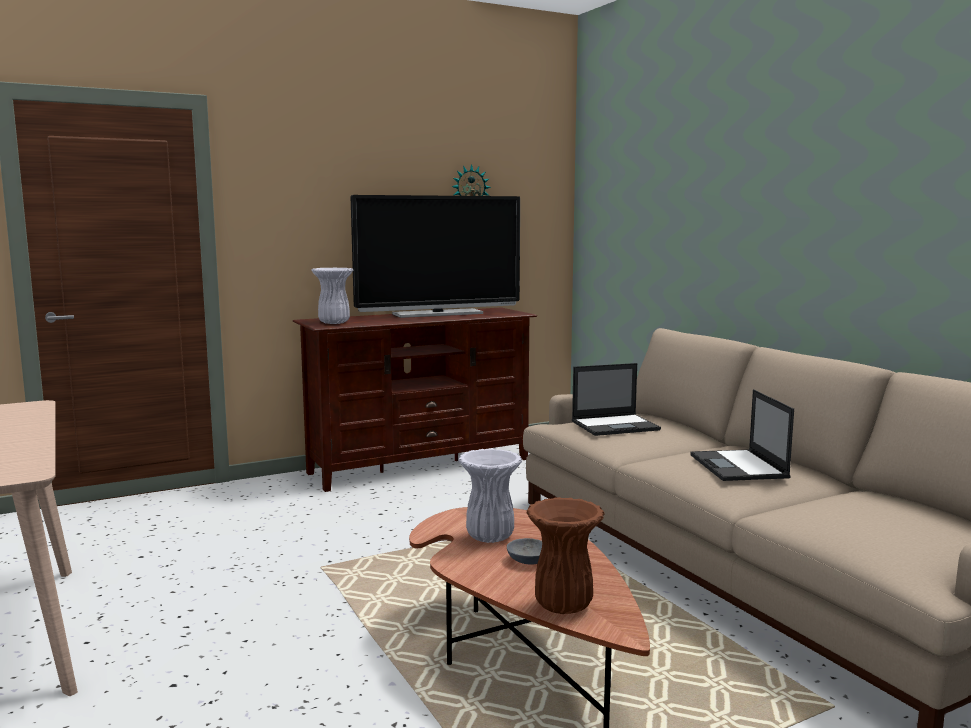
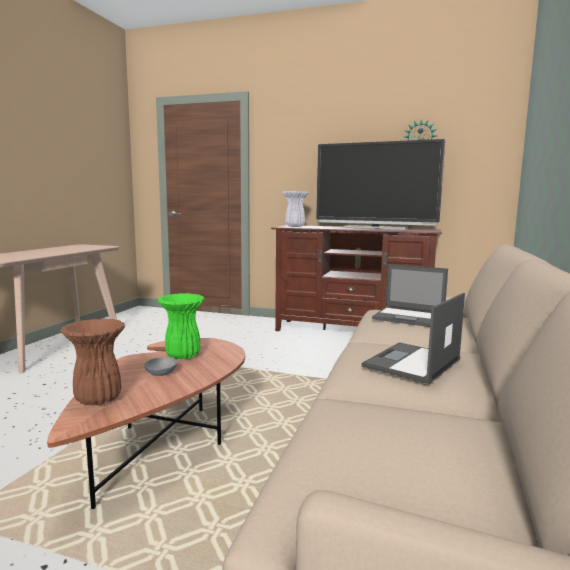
camera: 45 degrees right, 0 degrees up
(489, 537) = (183, 355): white vase -> green vase

